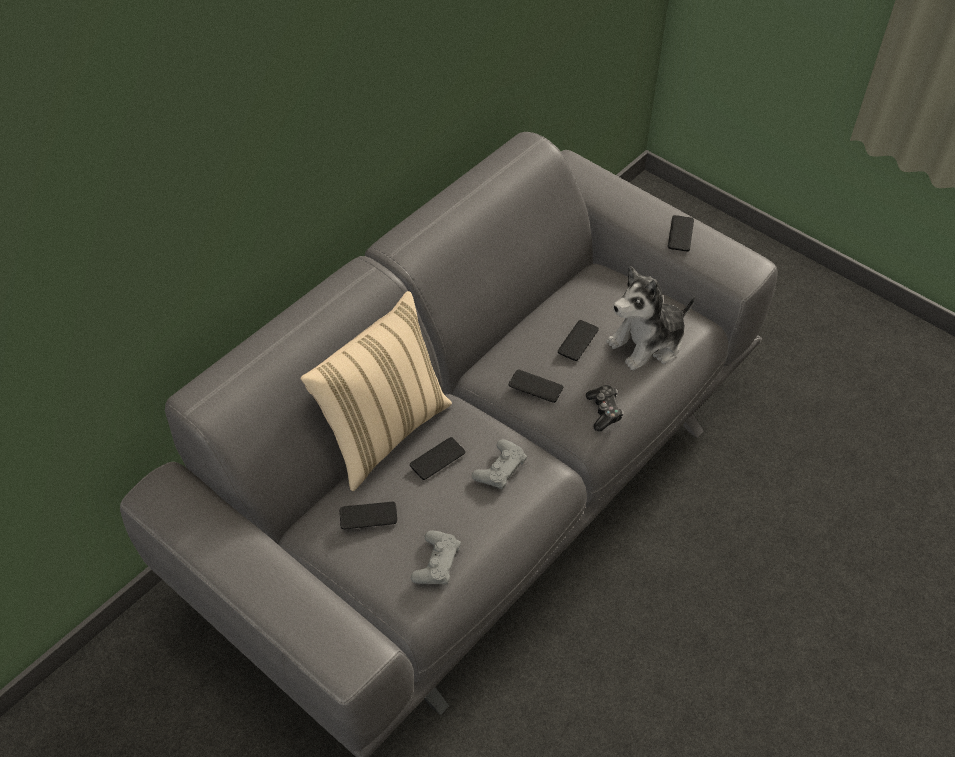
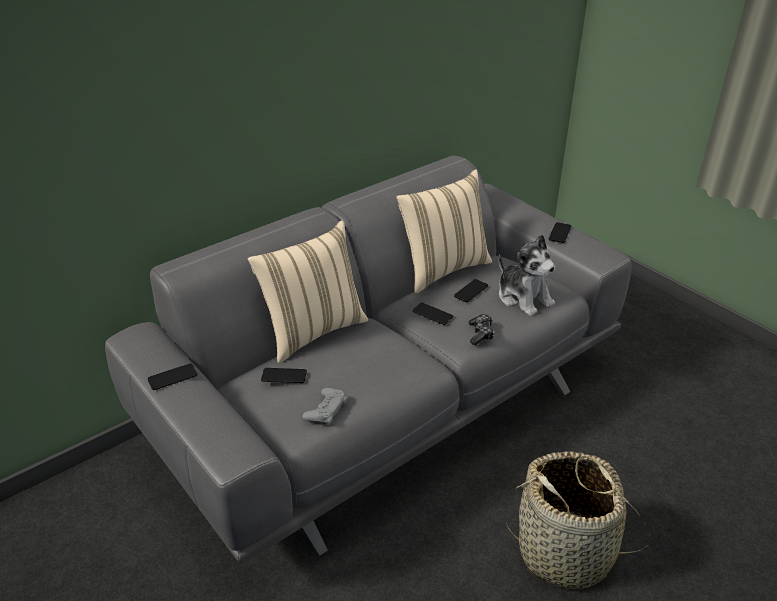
camera: 10 degrees right, 15 degrees down
(437, 459) = (346, 348): phone -> phone (172, 377)
(500, 468) = (392, 358): grey game controller -> none
(531, 302) = (443, 269): none -> beige pillow
(647, 343) = (523, 298): plush toy -> plush toy turned 105 degrees counterclockwise
(730, 660) = (566, 552): none -> basket

